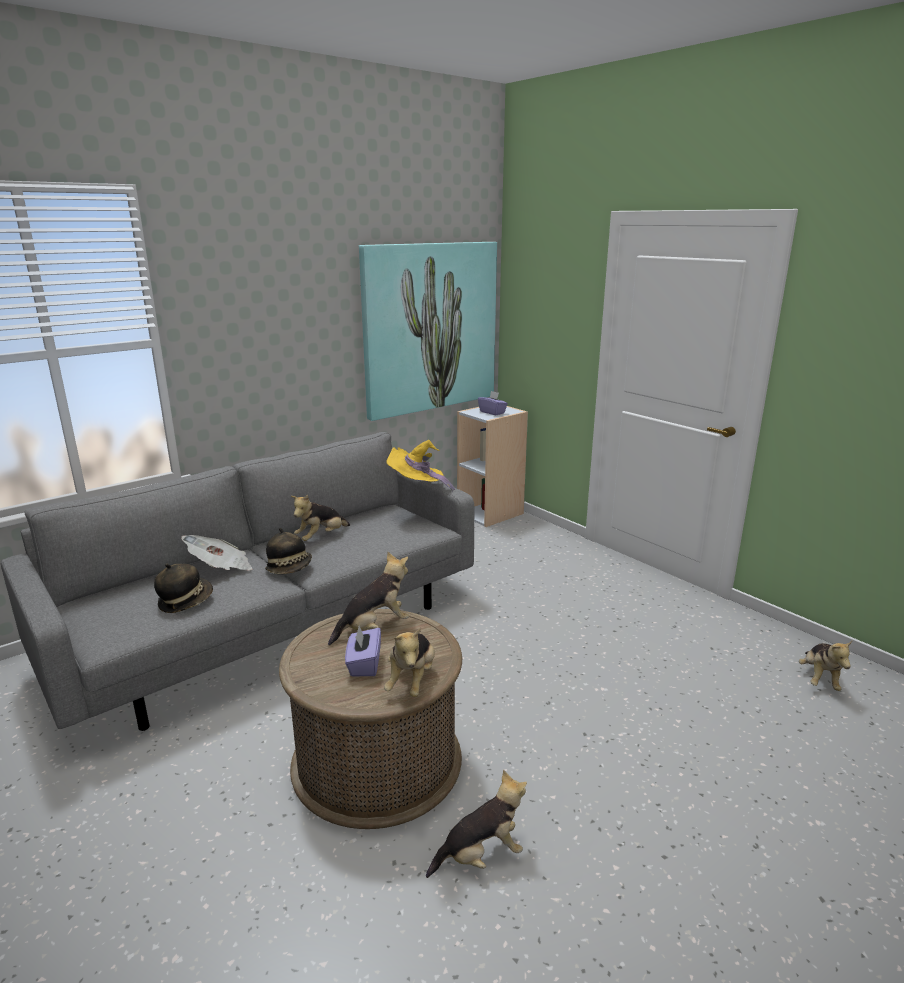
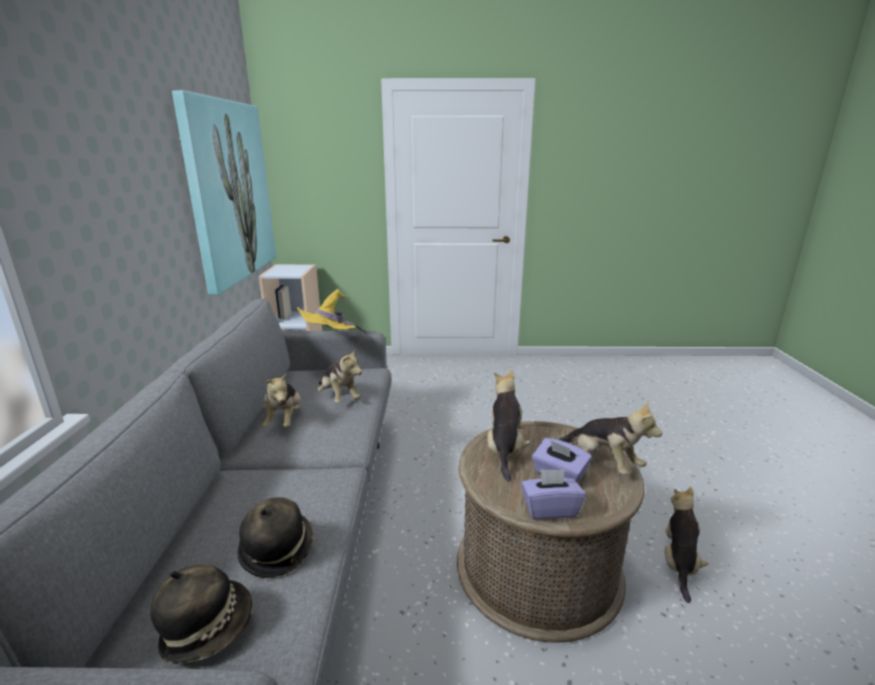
camera: 50 degrees left, 0 degrees up
(221, 567) = (239, 498): newspaper -> none
(290, 568) = (317, 457): hat -> hat (208, 627)
(492, 412) = (291, 270): purple tissue box -> purple tissue box (550, 509)
(819, 678) = (608, 372): plush toy -> plush toy (339, 398)

